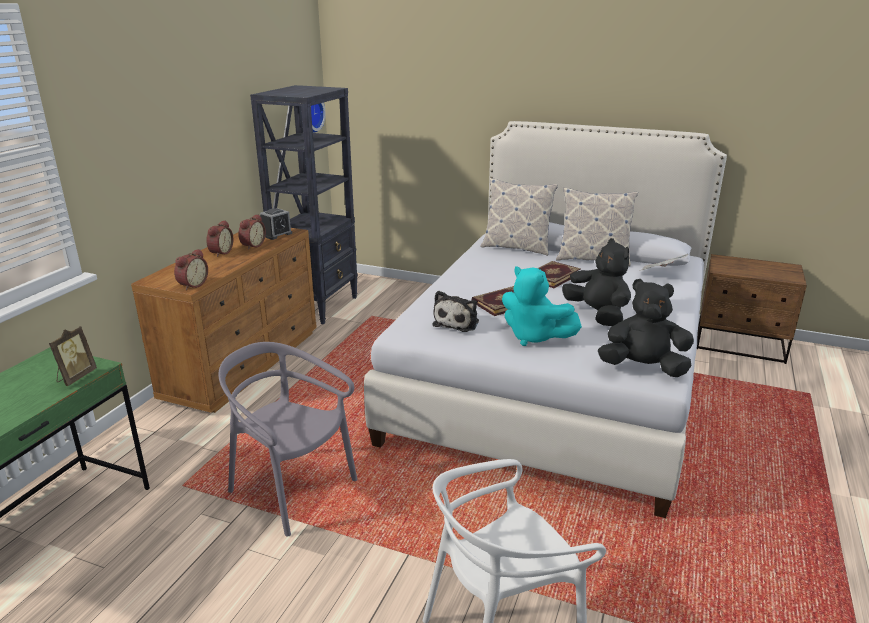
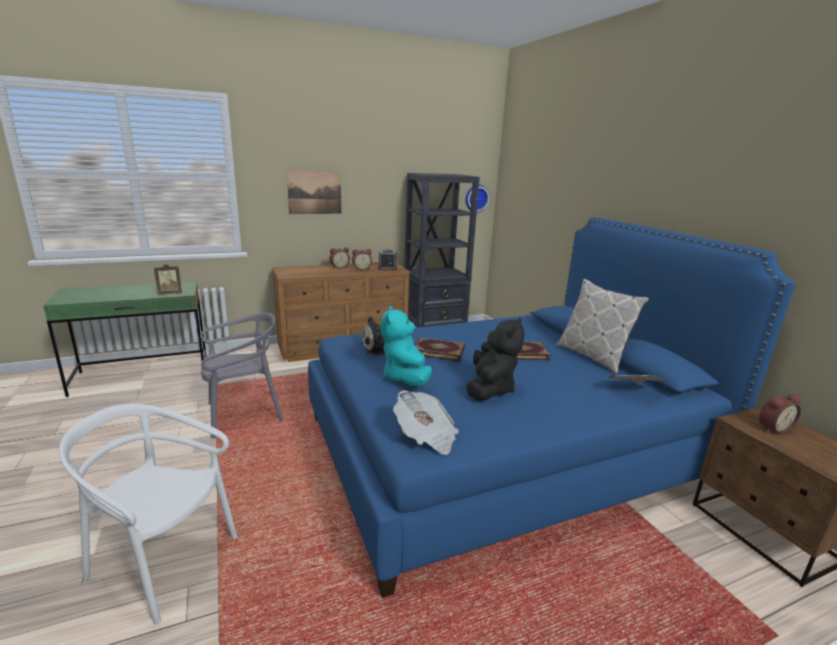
camera: 45 degrees right, 5 degrees down
(156, 148) = (314, 192): none -> picture
(192, 285) = (289, 275): alarm clock -> alarm clock (772, 428)
(291, 489) = (243, 414): grey chair -> grey chair turned 75 degrees clockwise
(516, 247) = (545, 327): pillow -> none
(554, 377) = (501, 448): white bed -> blue bed
(643, 368) = (426, 437): black plush toy -> newspaper

